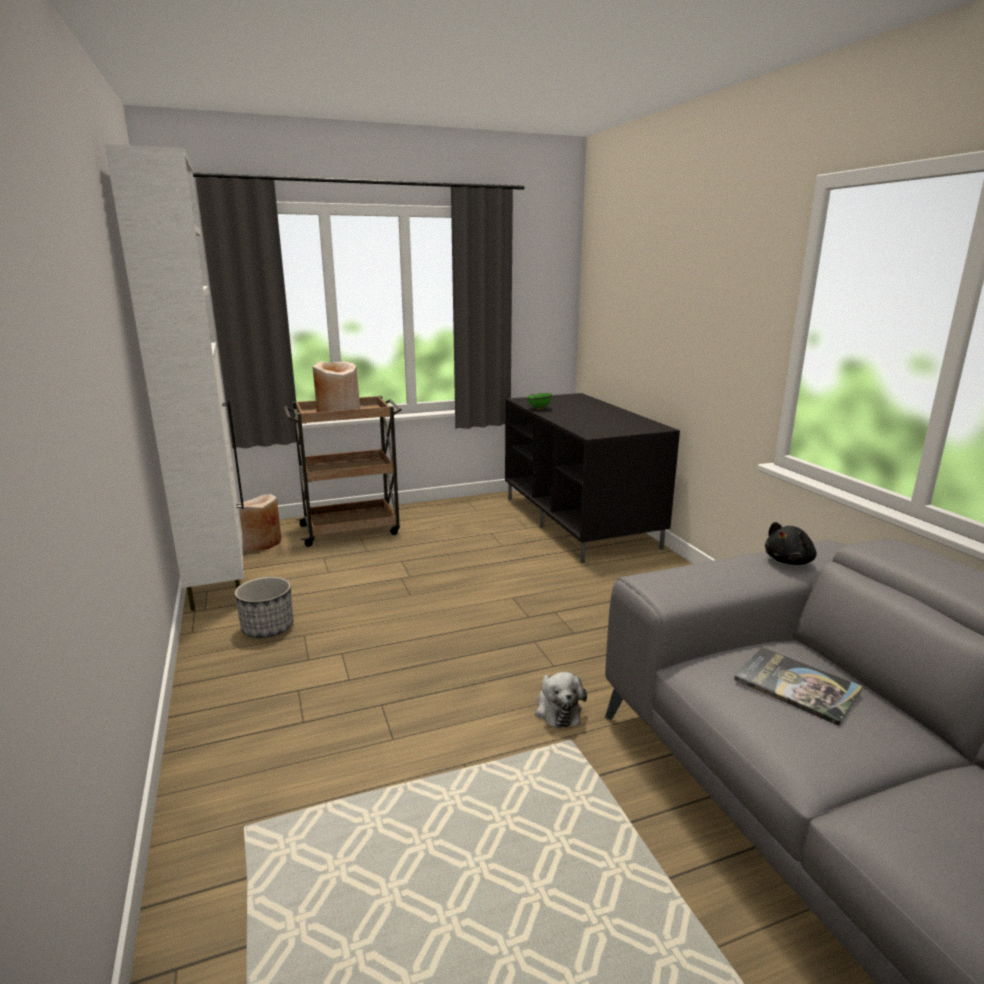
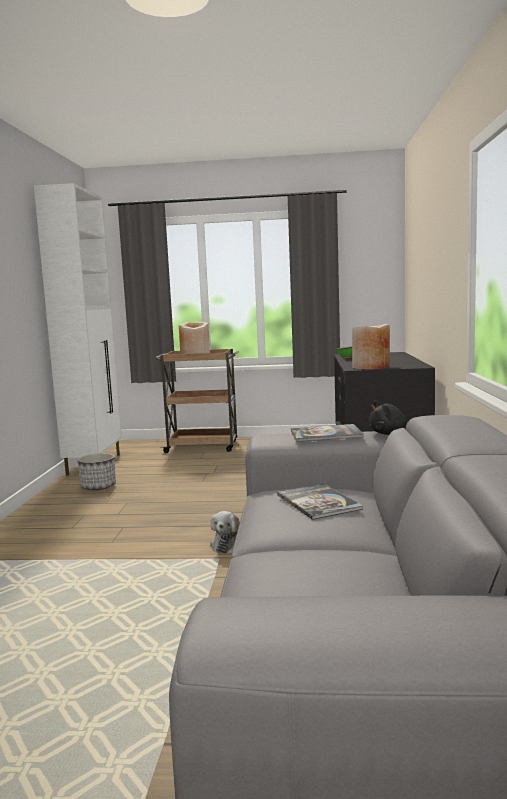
camera: 25 degrees right, 10 degrees down
(260, 542) = (139, 449): beige vase -> beige vase (371, 367)
(723, 571) = (326, 434): none -> book

